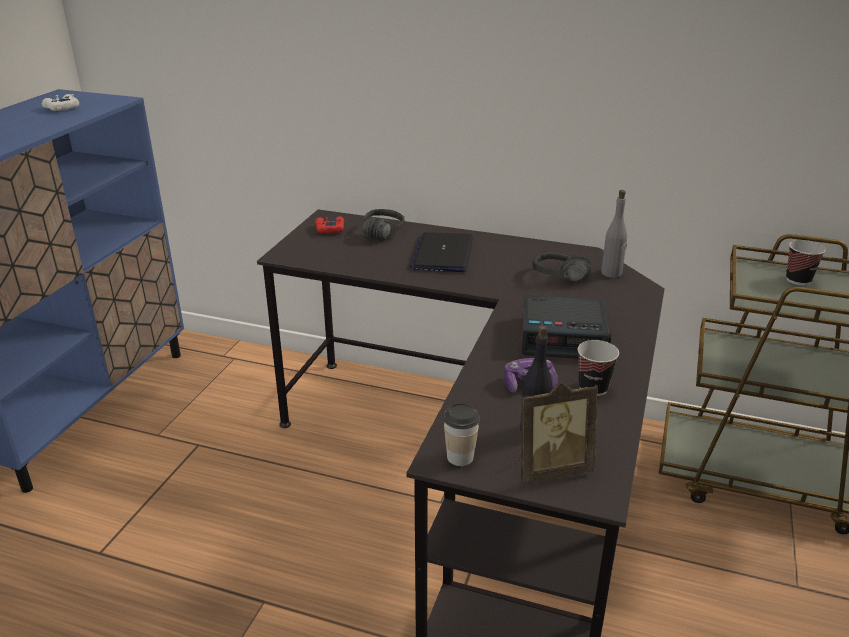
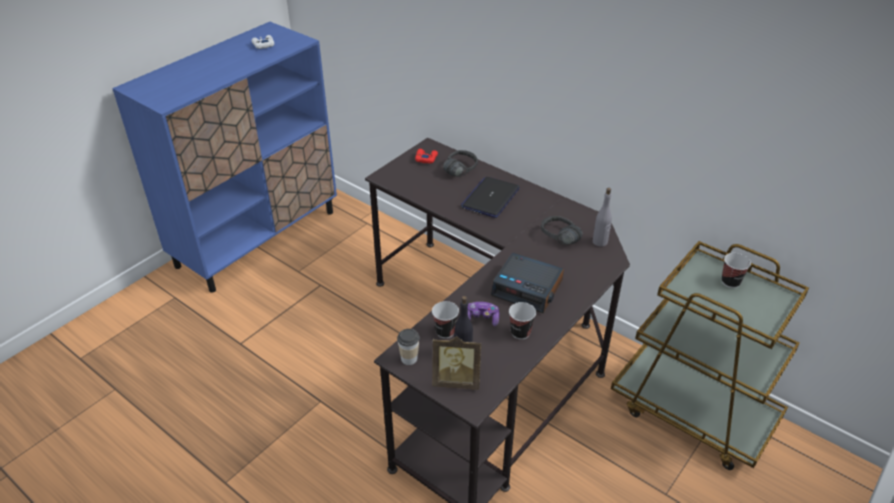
camera: 20 degrees right, 10 degrees up
(489, 410) = (445, 331): none -> cup

